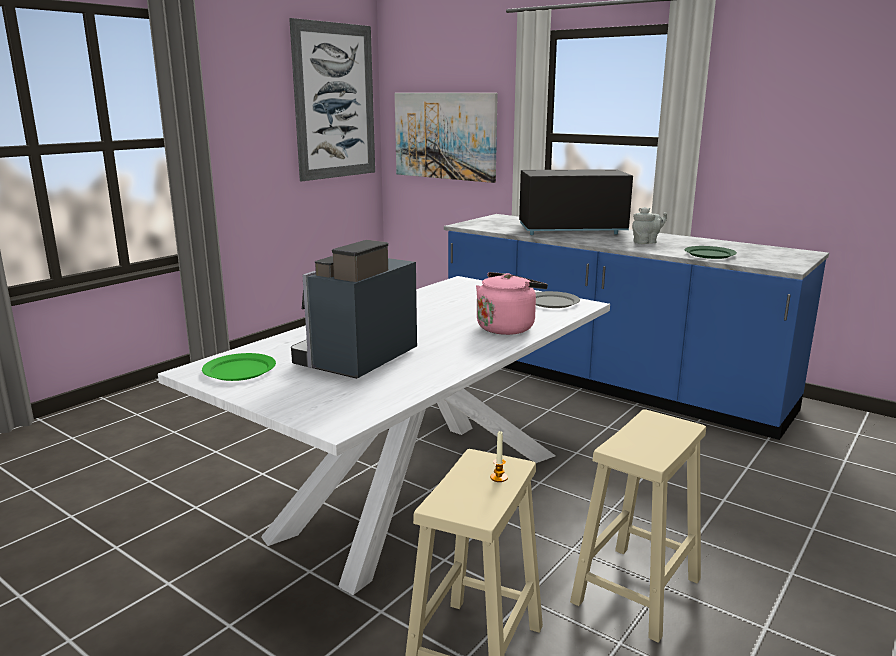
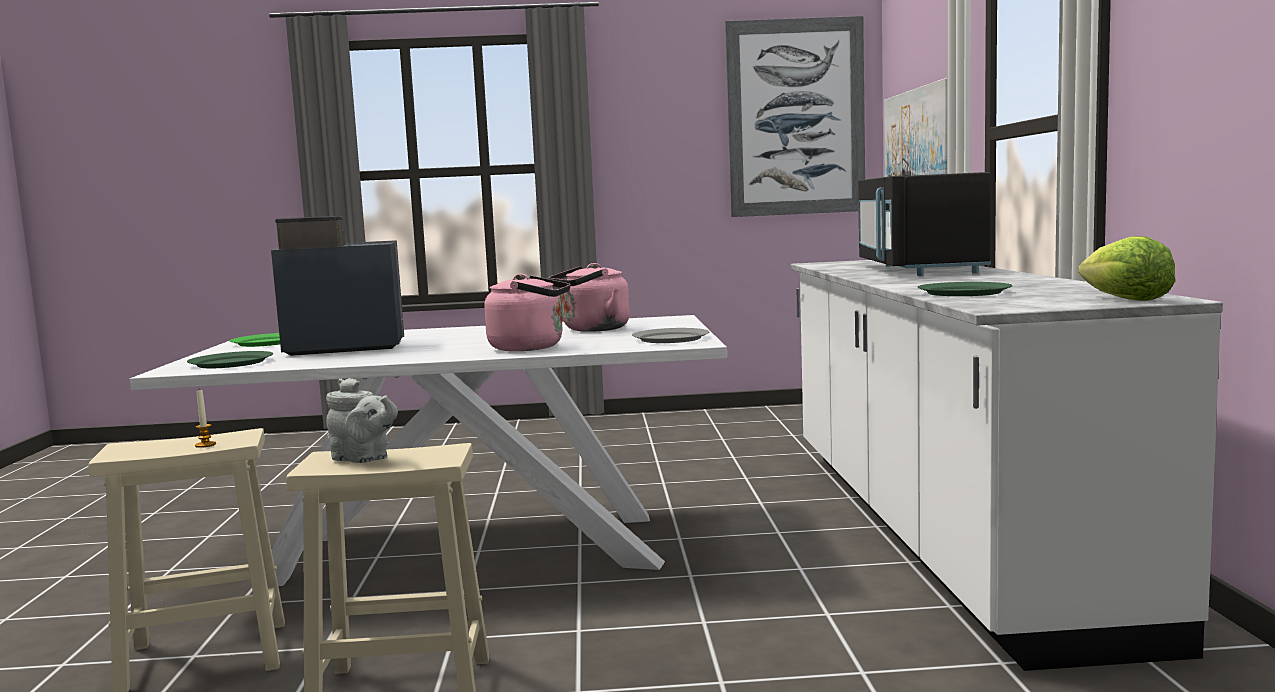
camera: 50 degrees right, 10 degrees down
(346, 400) = (231, 363): none -> green plate
(462, 301) = (592, 329): none -> pink kettle
(571, 230) = (919, 269): black microwave -> black microwave turned 135 degrees counterclockwise
(608, 383) = (941, 531): blue counter -> white counter
(646, 242) = (948, 281): grey teapot -> grey teapot (363, 459)
(796, 254) = (1125, 299): none -> lettuce

